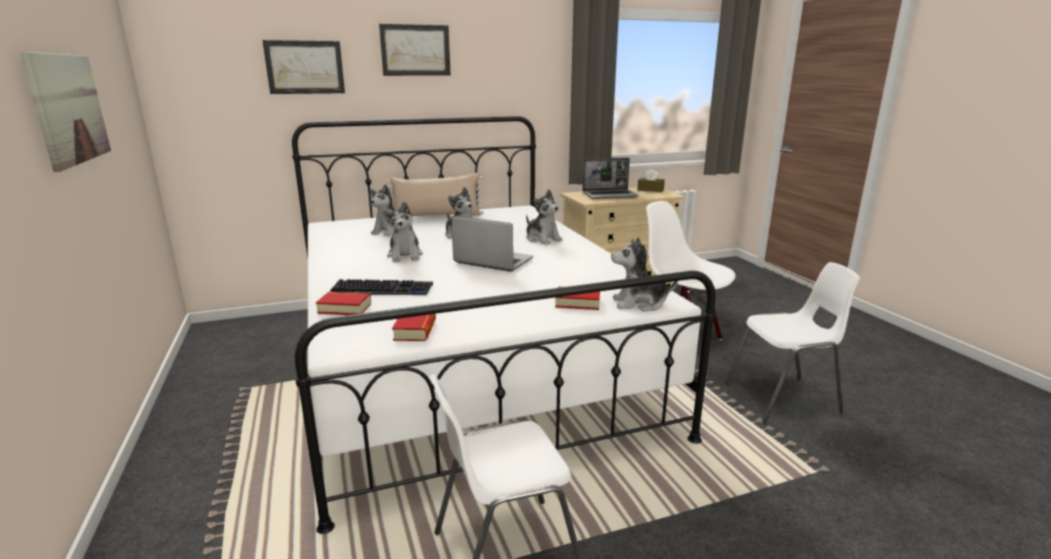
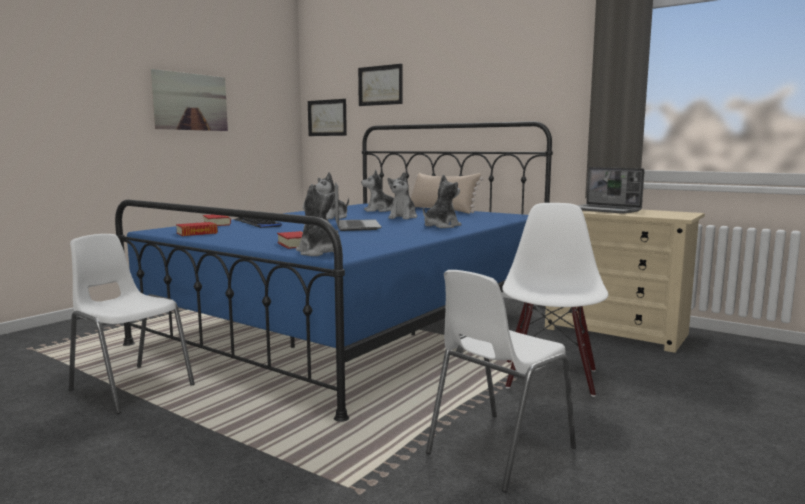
camera: 55 degrees right, 10 degrees down
(415, 50) = (454, 65): picture -> picture (327, 118)
(466, 362) = (357, 323): white bed -> blue bed
(542, 239) = (441, 226): plush toy -> plush toy turned 150 degrees counterclockwise
(650, 190) = (676, 213): brown tissue box -> none
(783, 398) = (498, 450): white chair -> white chair turned 90 degrees clockwise

